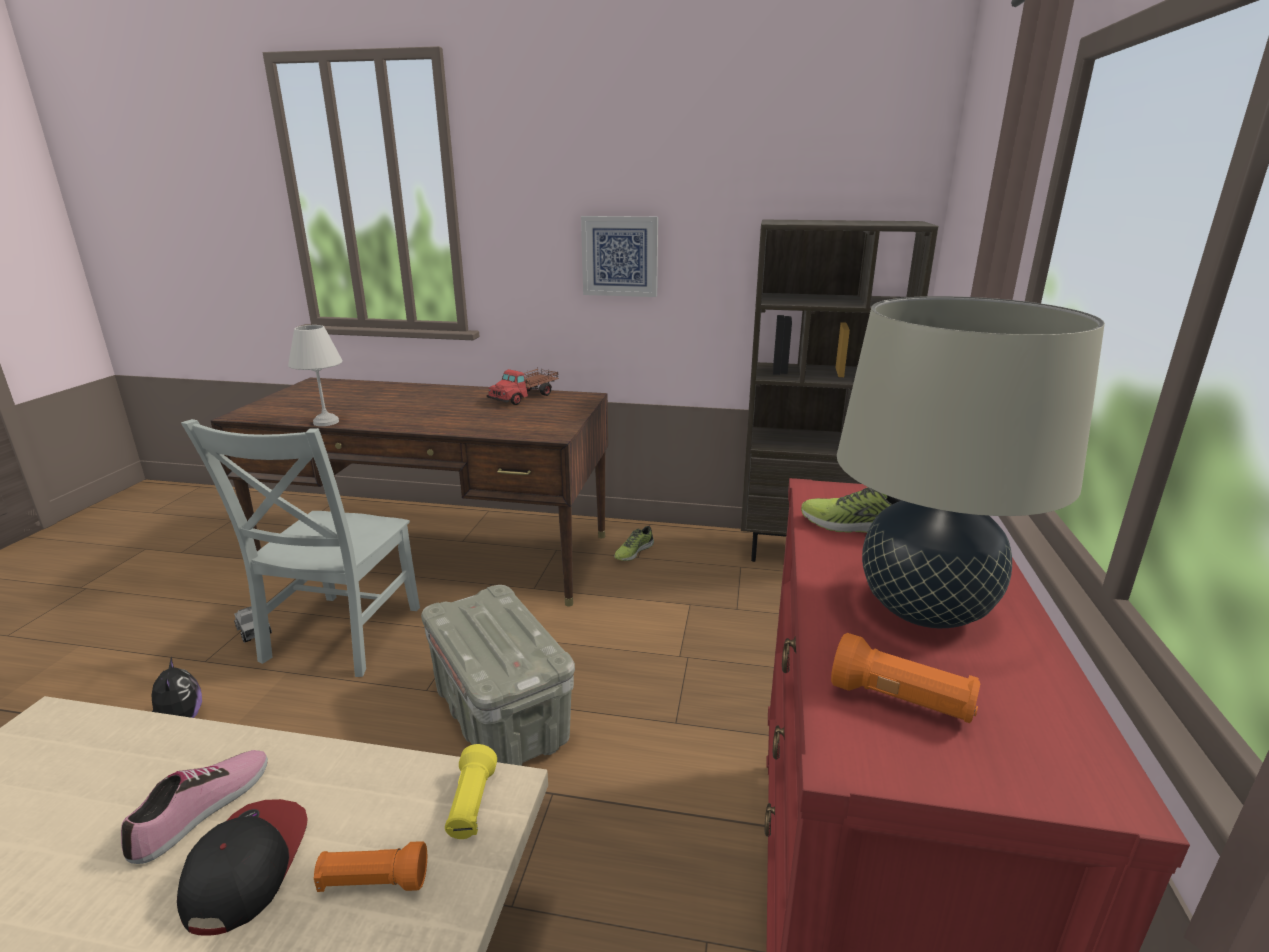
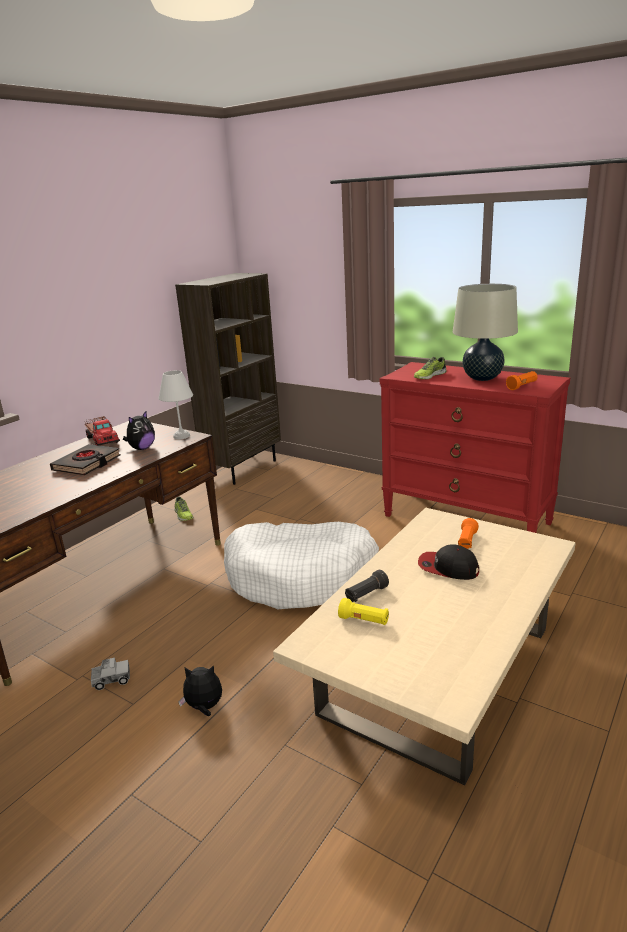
camera: 65 degrees left, 0 degrees up
(171, 757) = (366, 594): none -> black flashlight
(203, 809) = (409, 581): shoe -> none
(327, 422) = (54, 501): white table lamp -> white table lamp (182, 436)
(339, 637) = (165, 635): grey chair -> none
(440, 409) = (87, 464): none -> black book
(471, 805) = (437, 522): yellow flashlight -> yellow flashlight (364, 621)
(498, 420) = (142, 448): none -> plush toy
(500, 715) = (302, 577): grey storage box -> white dog bed
(620, 256) = (102, 325): picture -> none

